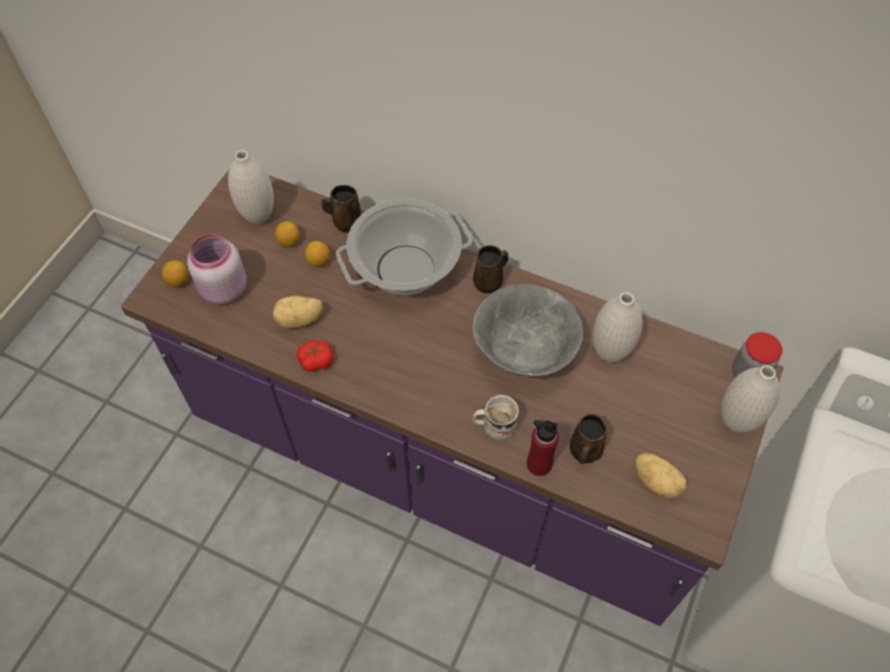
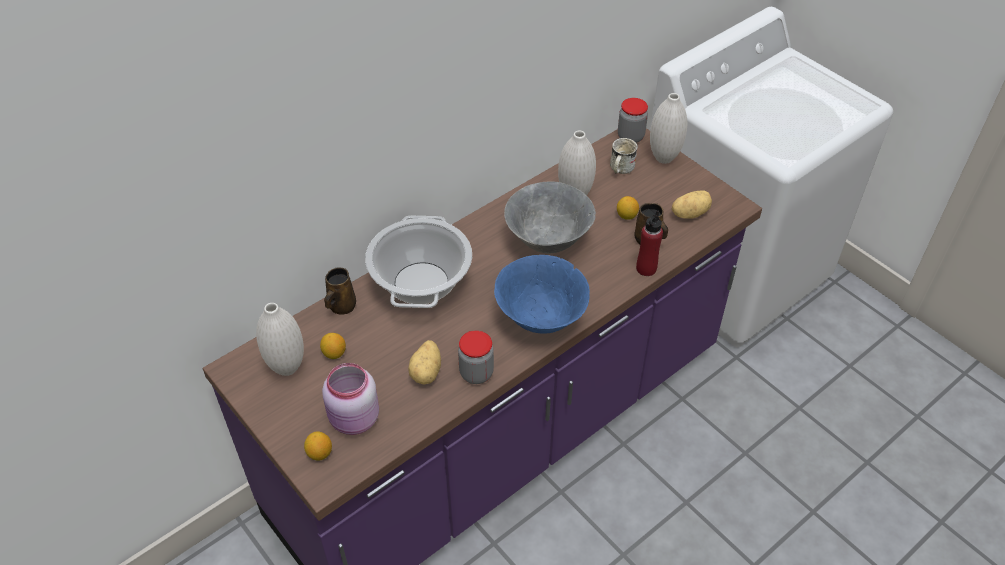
camera: 65 degrees left, 10 degrees down
(316, 360) = (476, 373): tomato -> jar
(318, 261) = (372, 339): lemon -> lemon (626, 216)
(412, 388) = (540, 319): none -> blue bowl
(489, 282) = (468, 237): brown mug -> none
(494, 425) = (600, 281): white mug -> white mug (620, 169)

